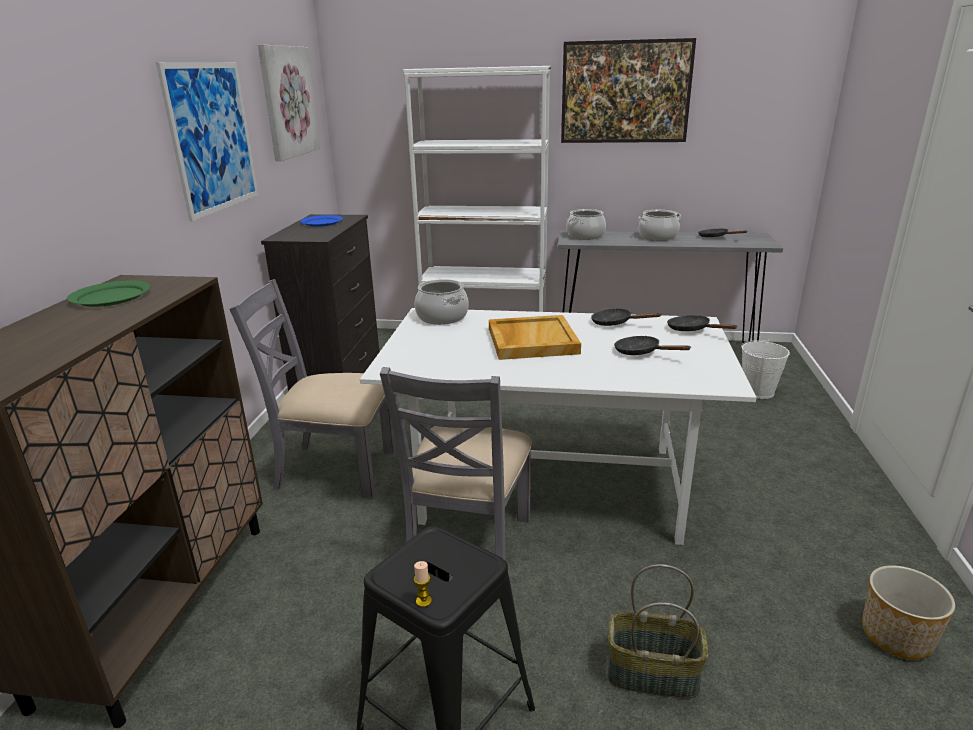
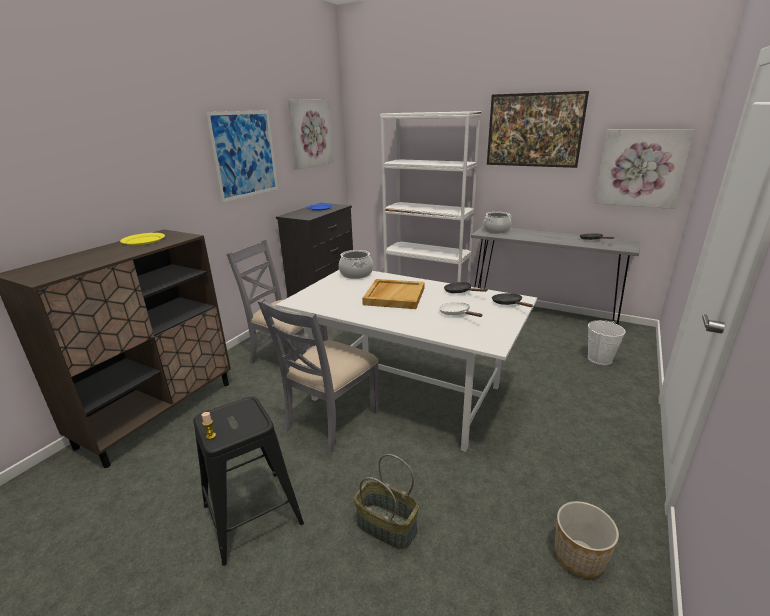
camera: 20 degrees right, 0 degrees up
(111, 297) = (143, 240): green plate -> yellow plate
(641, 352) = (456, 314): black frying pan -> white frying pan
(658, 237) = (548, 236): cooking pot -> none
(764, 139) = (640, 168): none -> picture

